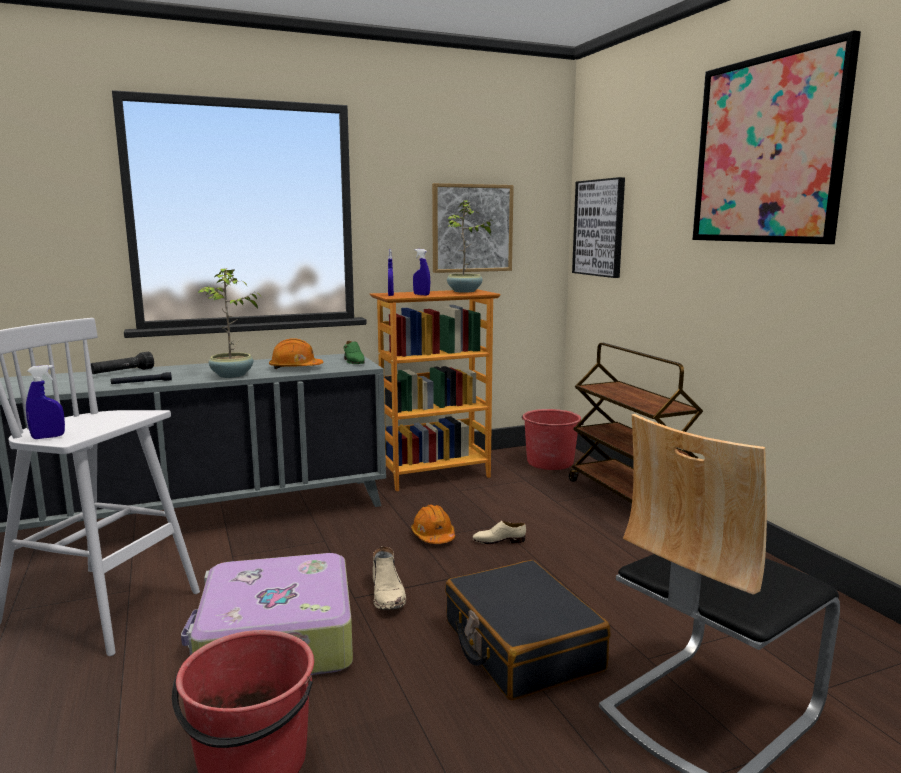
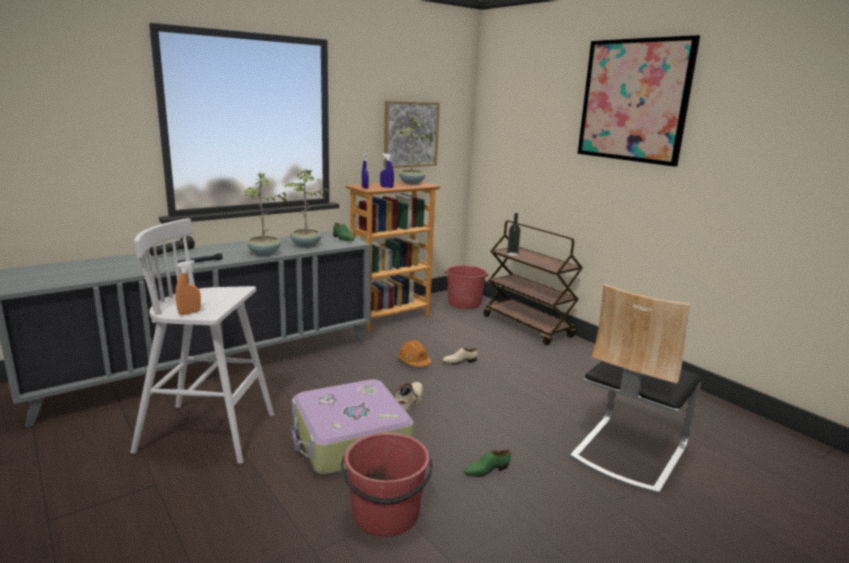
camera: 15 degrees left, 5 degrees up
(48, 437) = (189, 313): blue spray bottle -> orange spray bottle
(295, 368) = (306, 245): orange hard hat -> potted plant
(388, 594) = (407, 403): beige boot -> beige boot turned 135 degrees counterclockwise
(449, 711) = (486, 470): none -> green shoe
(521, 646) = (508, 427): black suitcase -> none
(599, 228) = (500, 136): picture -> none
(603, 390) = (512, 254): none -> bottle

